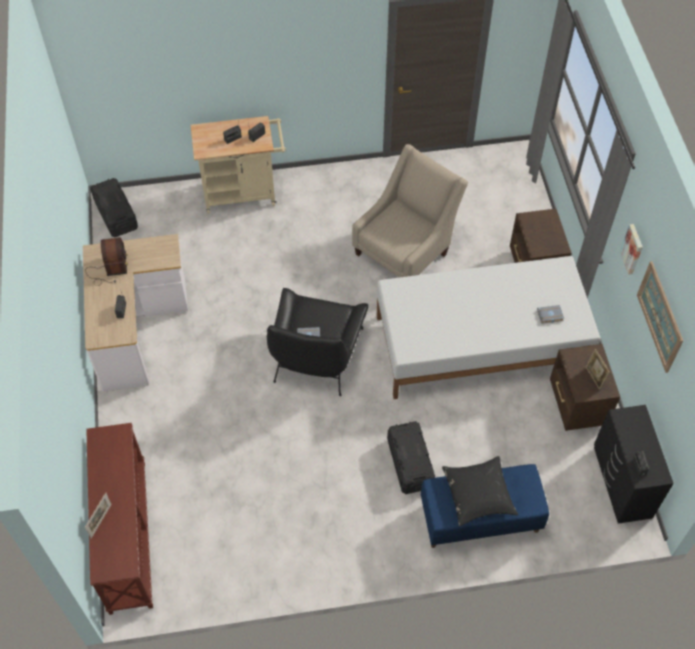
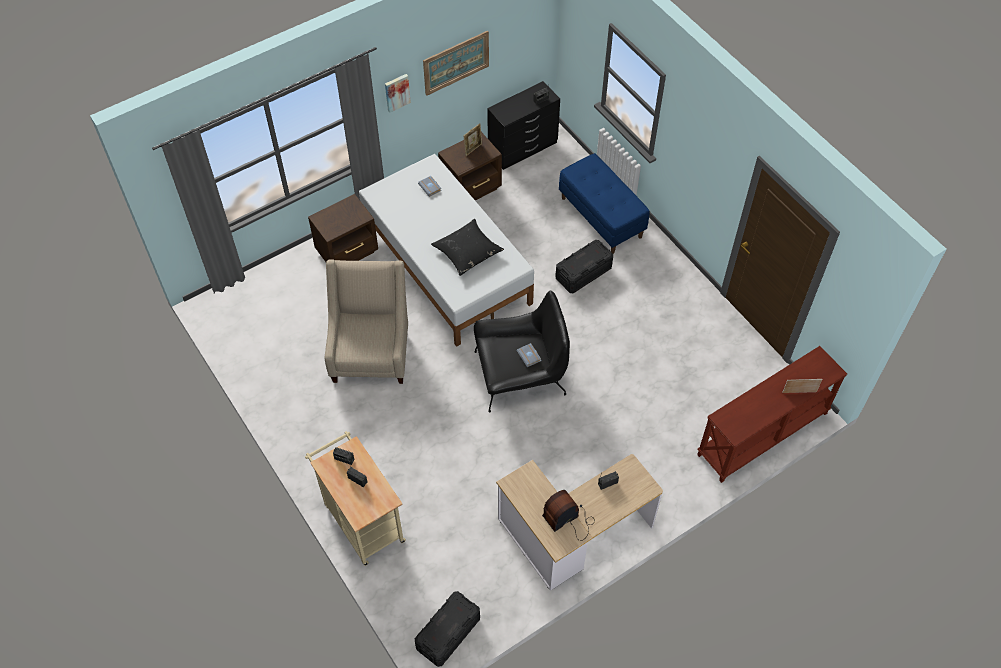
camera: 115 degrees left, 0 degrees up
(405, 250) = (371, 351): beige armchair -> beige armchair turned 75 degrees clockwise
(478, 494) = (606, 194): black pillow -> black pillow (467, 251)

